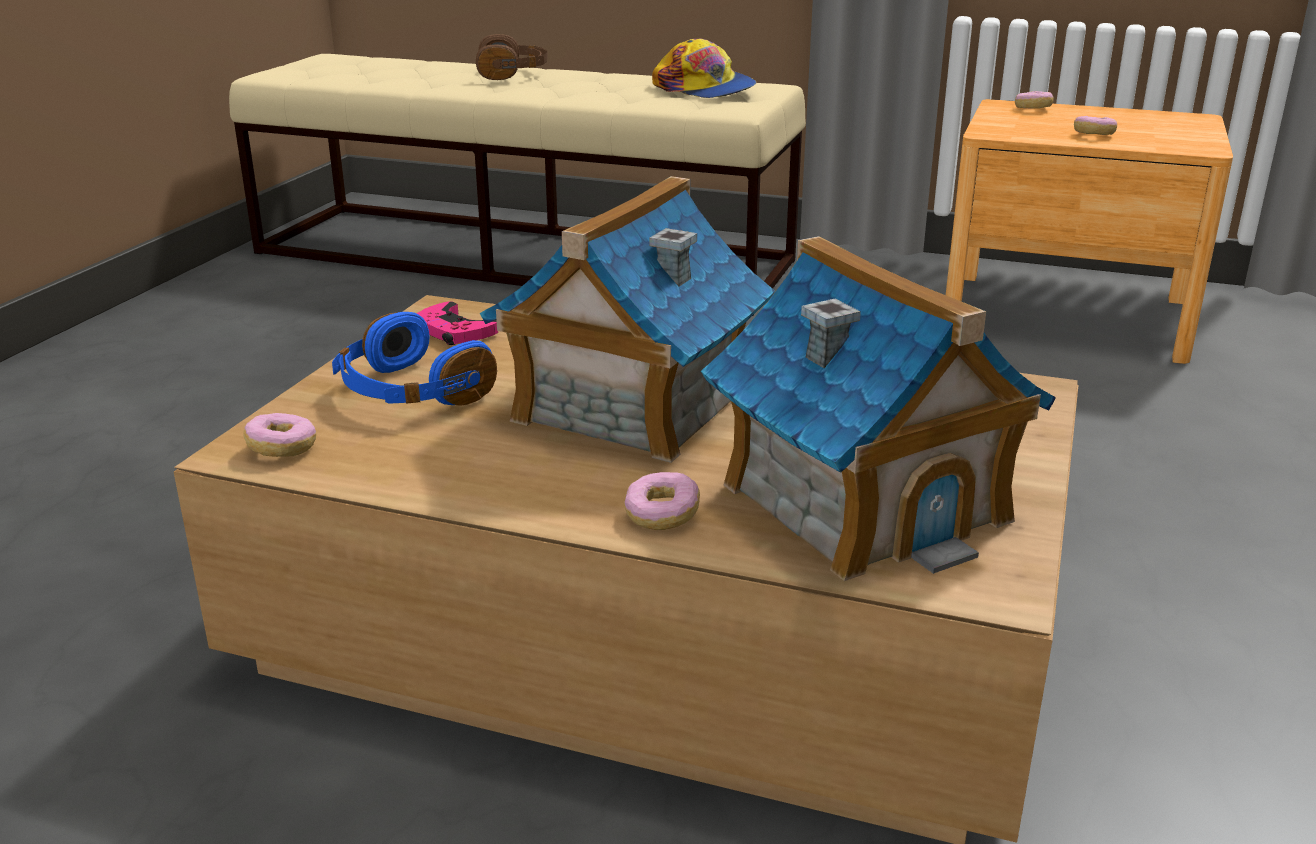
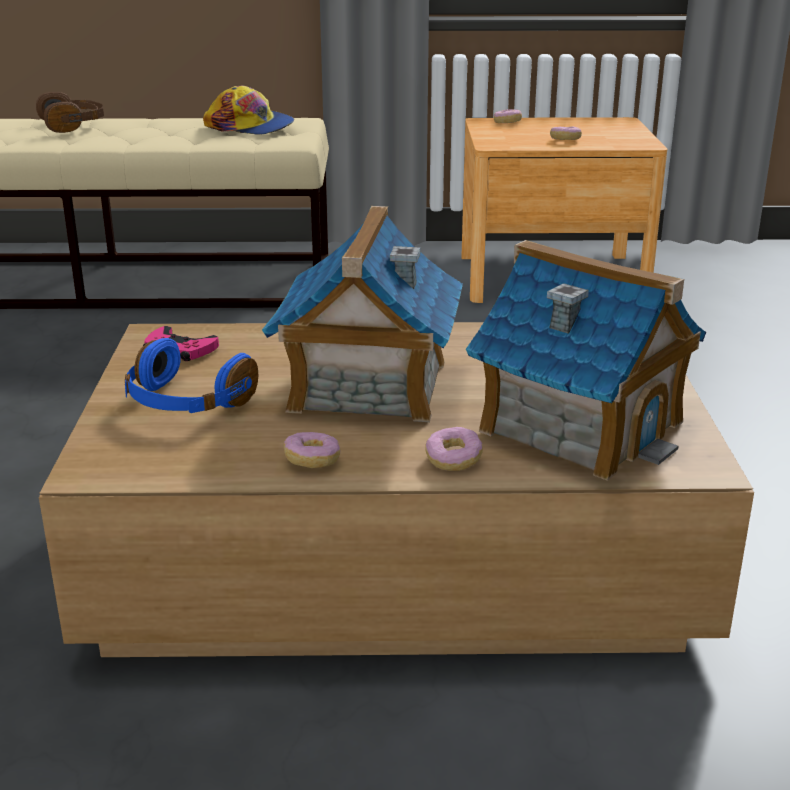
camera: 20 degrees left, 0 degrees up
(282, 449) = (120, 463): donut -> donut (312, 461)

